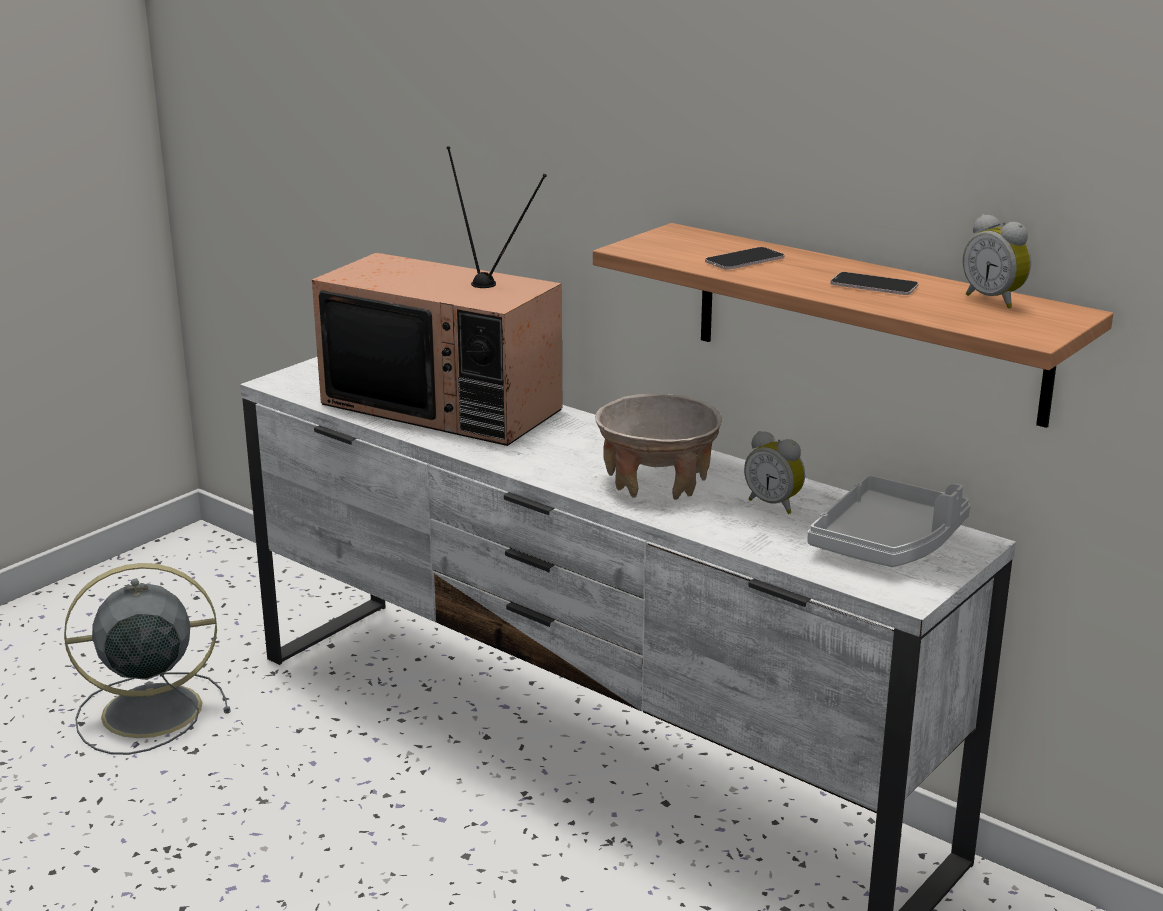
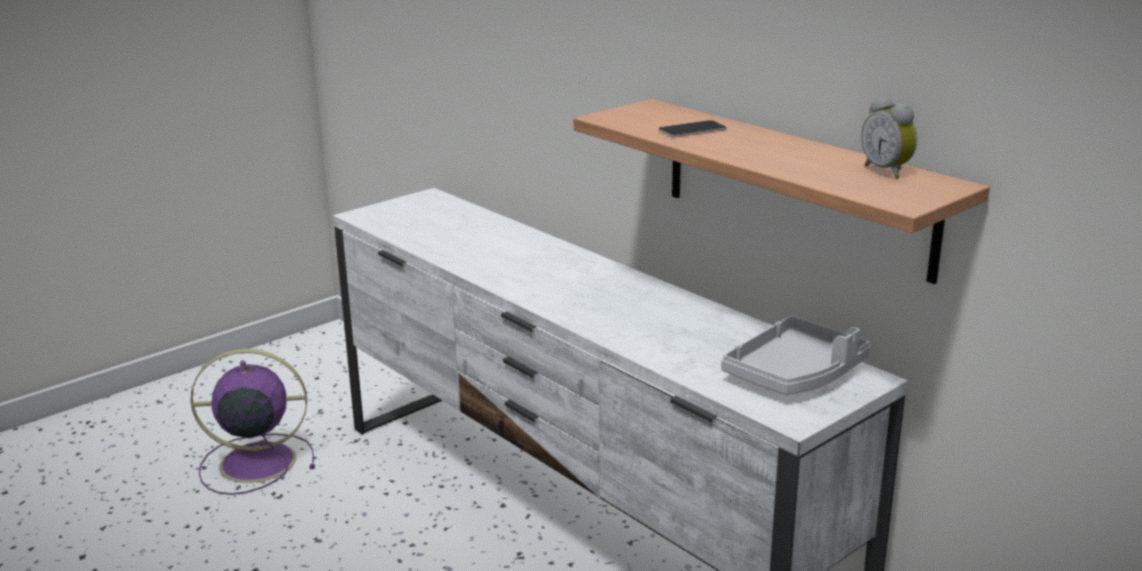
camera: 10 degrees right, 0 degrees up
(147, 712) = (254, 463): grey fan -> purple fan
(447, 406) = (481, 240): television -> none
(657, 482) = (622, 310): beige bowl -> none
(774, 504) = (712, 335): alarm clock -> none
(874, 285) = (789, 155): phone -> none

